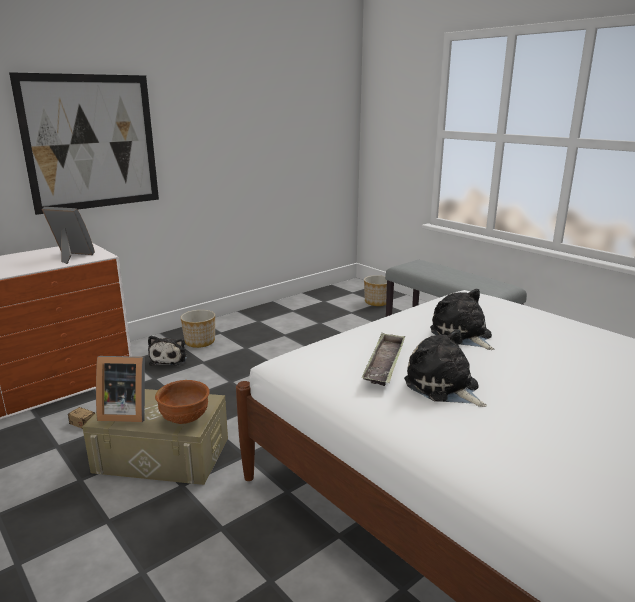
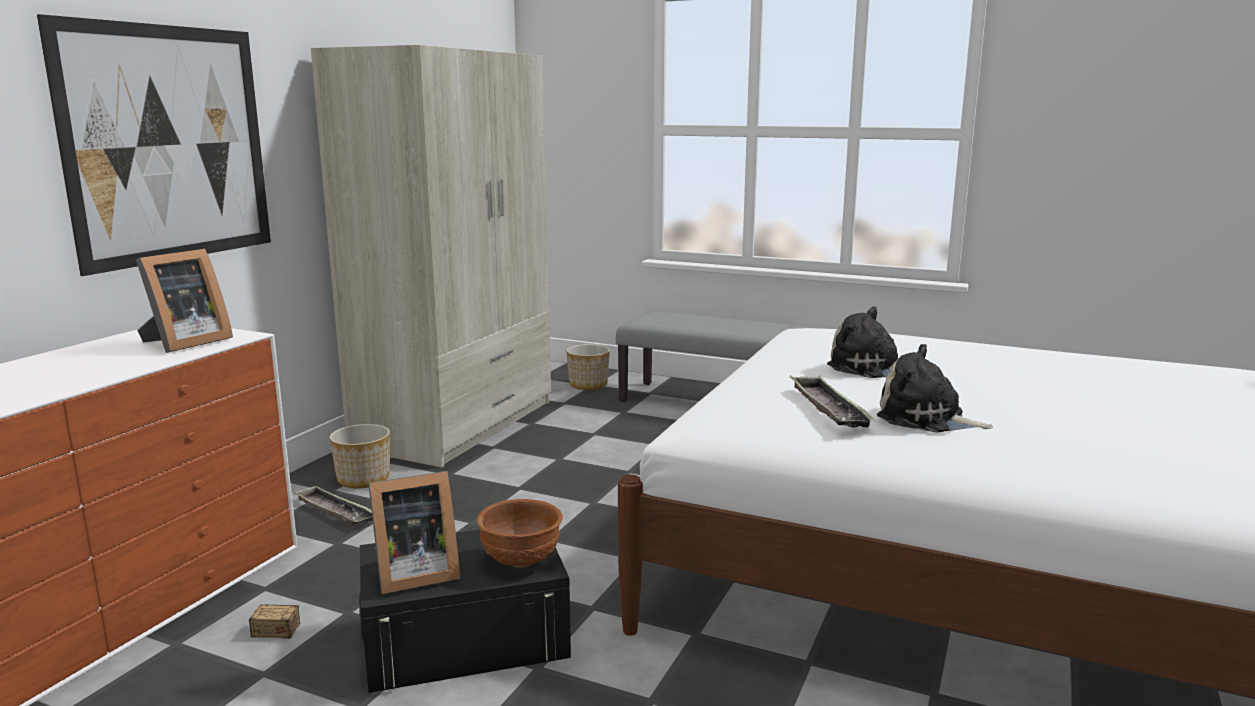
camera: 25 degrees left, 5 degrees down
(71, 256) = (184, 343): picture frame -> picture frame turned 135 degrees clockwise
(162, 455) = (465, 638): beige storage box -> black storage box
(169, 359) = (335, 511): plush toy -> tray
(278, 316) = (458, 424): none -> beige wardrobe

